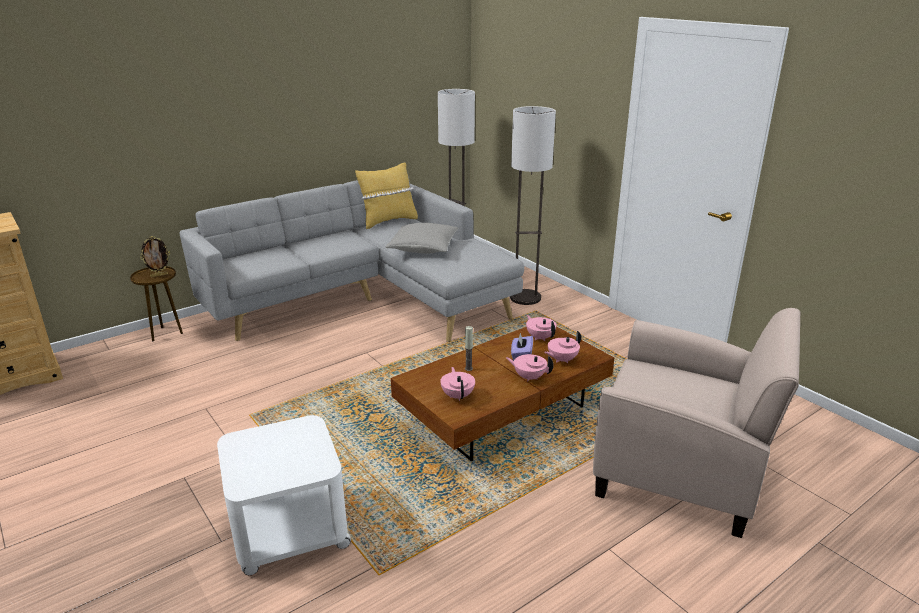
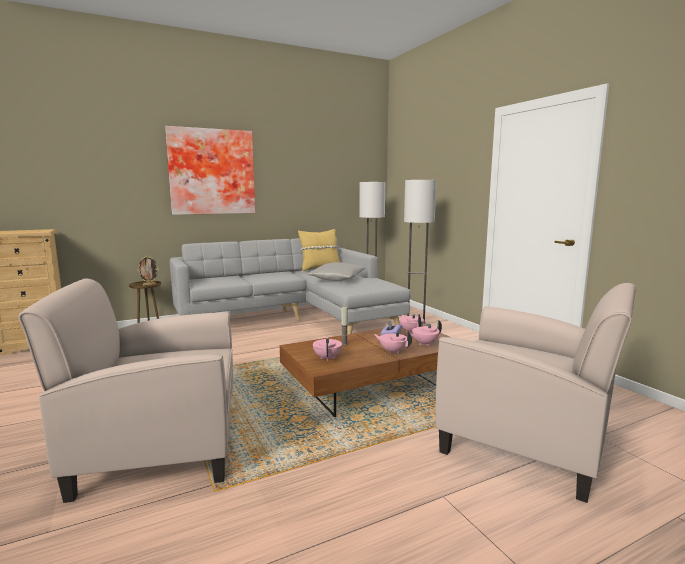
camera: 10 degrees right, 15 degrees down
(225, 97) = (211, 172): none -> picture
(288, 529) = (158, 448): white side table -> beige armchair

